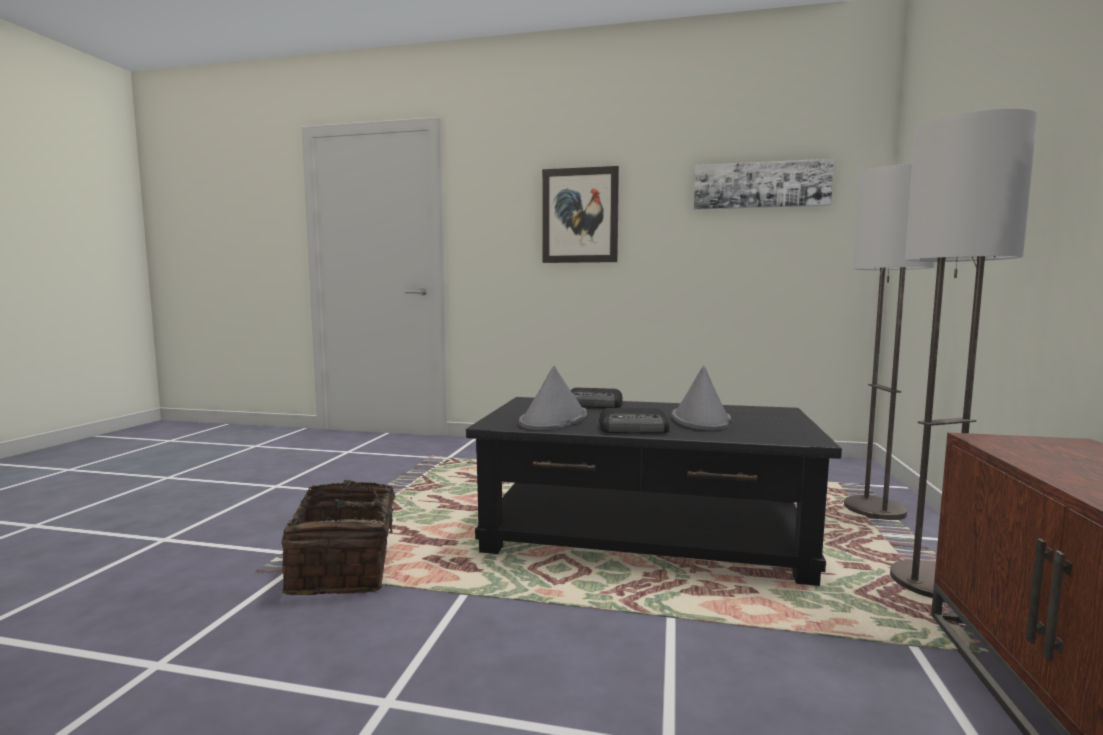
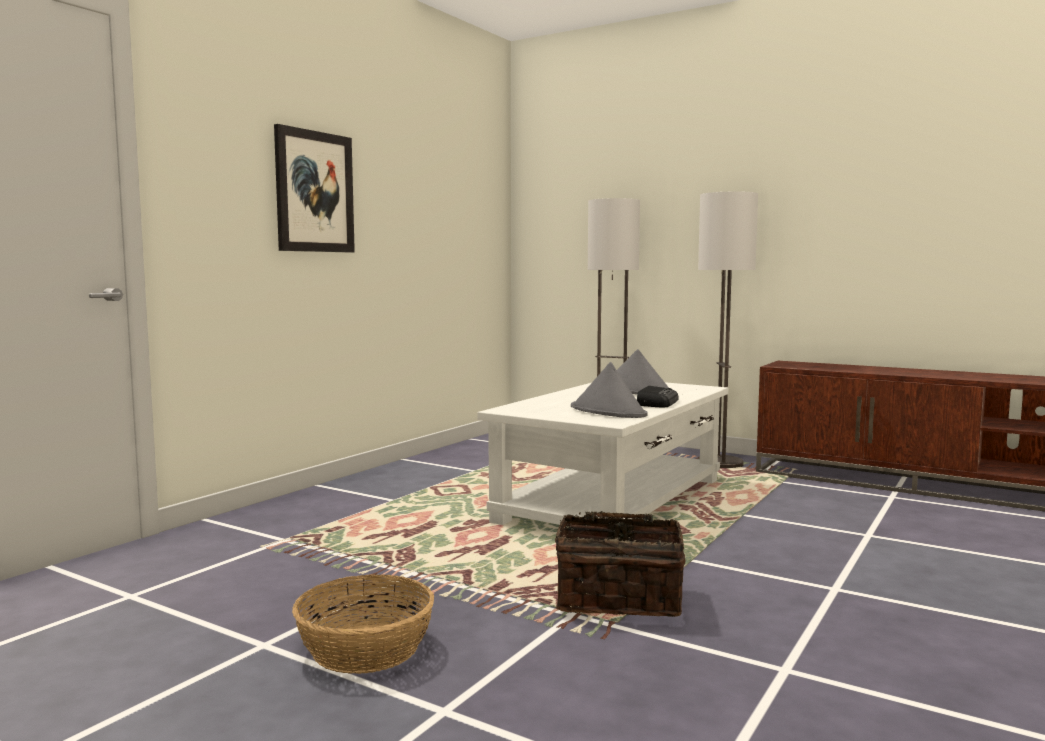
camera: 70 degrees left, 0 degrees up
(263, 506) = (364, 648): none -> basket
(594, 405) = (552, 401): radio -> none
(645, 536) = (614, 500): black coffee table -> white coffee table
(760, 185) = (447, 181): picture -> none

